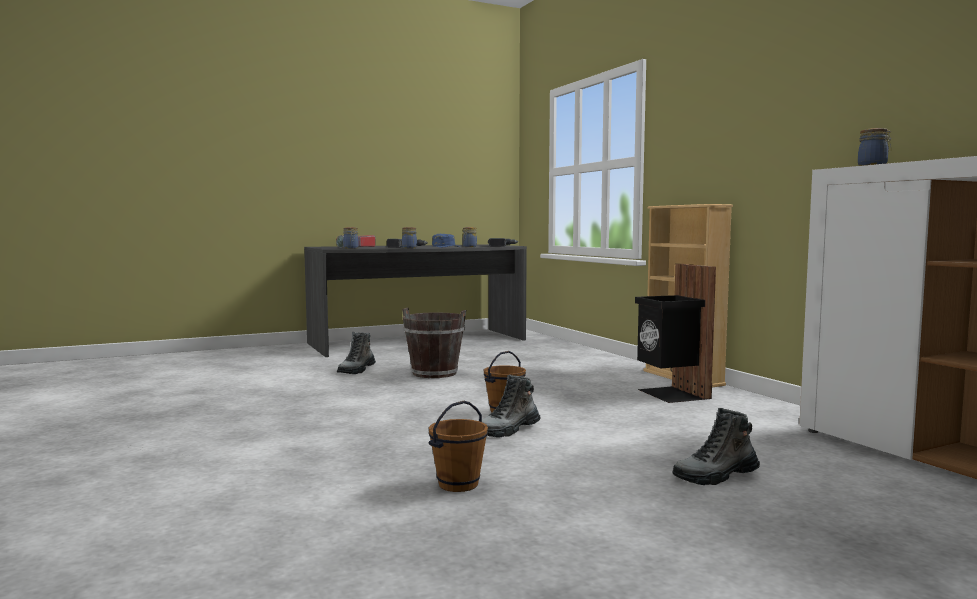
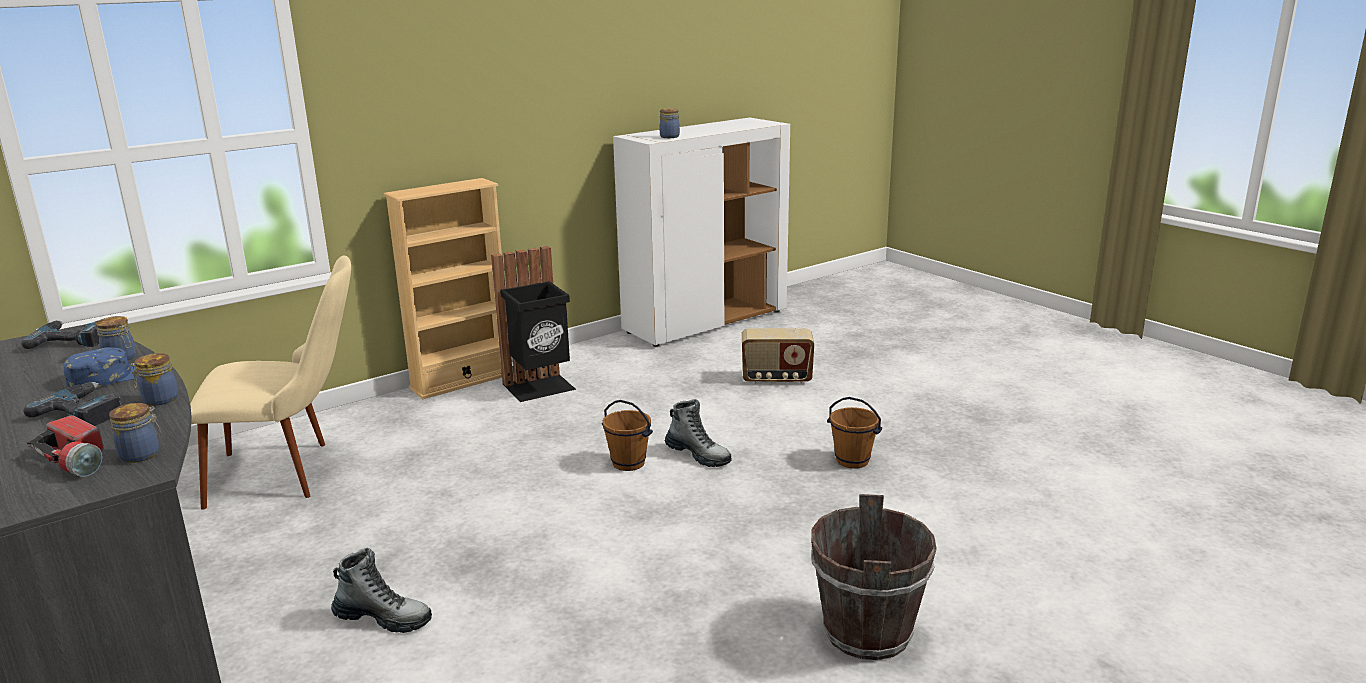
camera: 100 degrees left, 15 degrees up
(435, 373) = (418, 536): brown bucket -> brown bucket (866, 632)
(533, 355) = (293, 472): none -> beige chair
(716, 476) = (776, 379): boot -> radio

